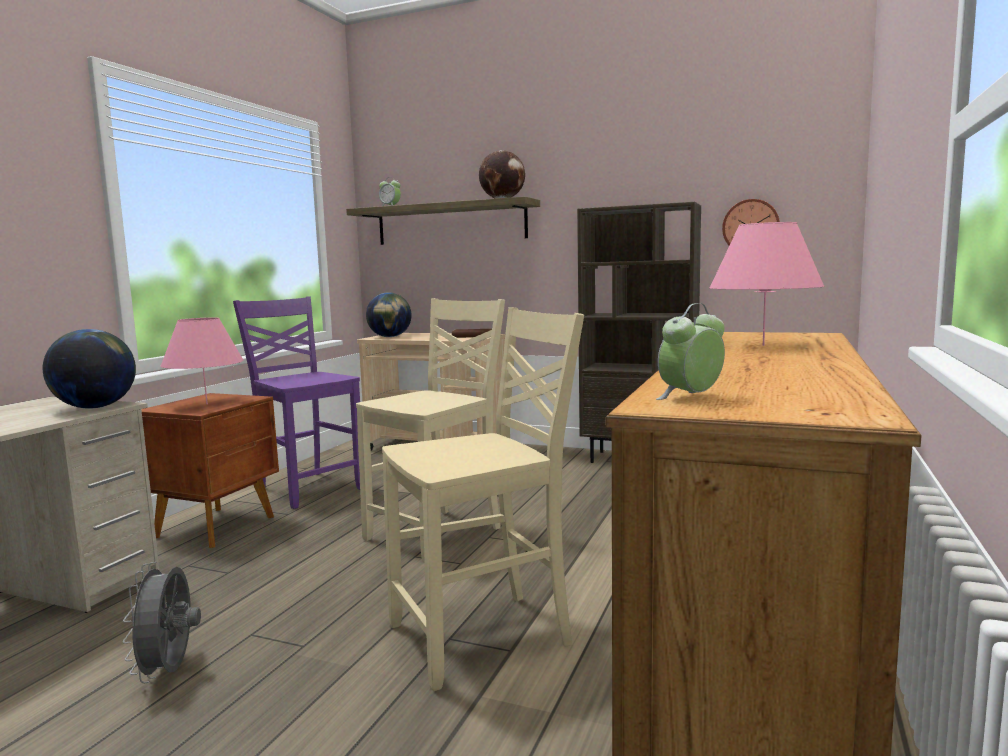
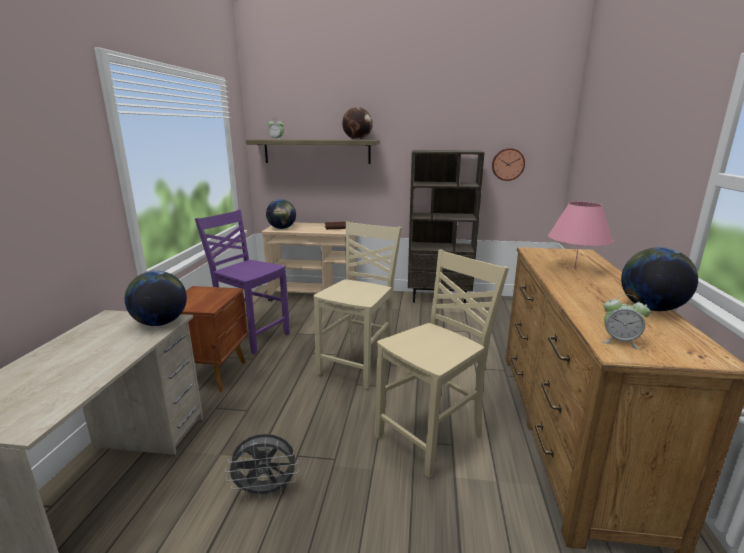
camera: 15 degrees left, 10 degrees up
(170, 672) = (266, 491): grey fan -> grey fan turned 75 degrees counterclockwise
(206, 404) = (204, 299): pink table lamp -> none
(690, 397) = (620, 341): alarm clock -> alarm clock turned 105 degrees counterclockwise
(830, 374) = (650, 308): none -> globe

